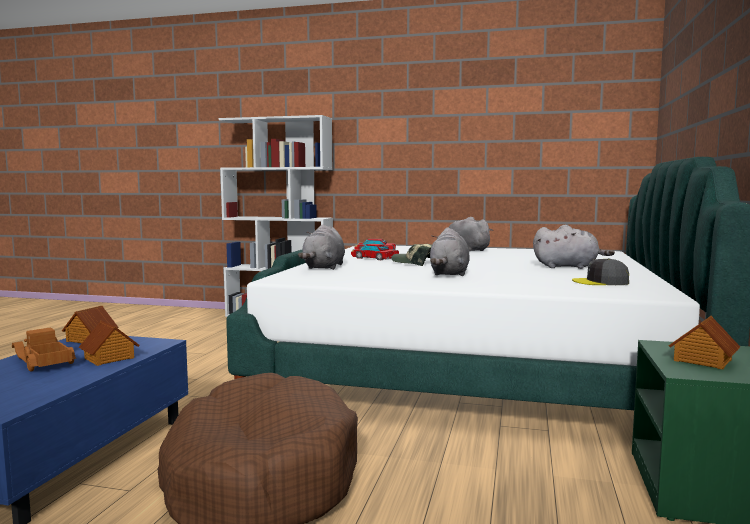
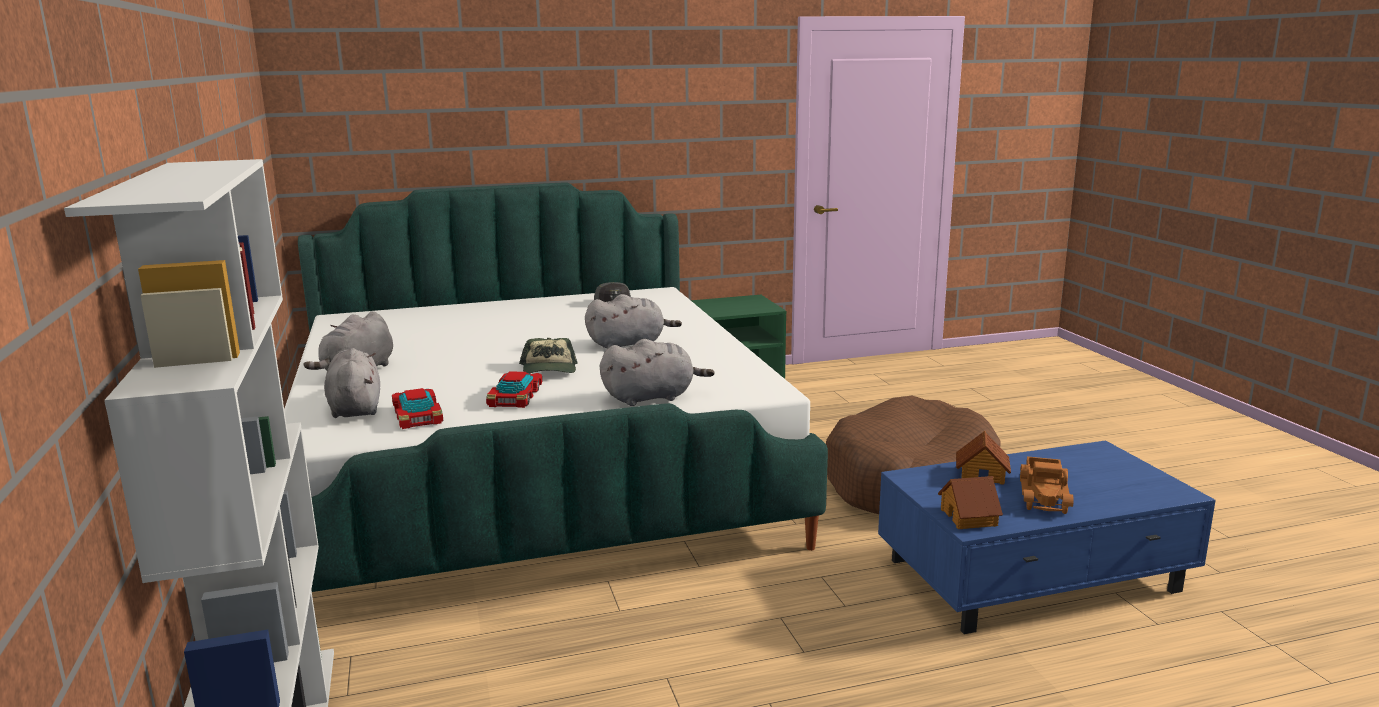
camera: 120 degrees left, 10 degrees up
(568, 267) = (518, 318): grey plush toy -> grey plush toy (355, 408)
(702, 360) = (740, 307): toy house -> none

